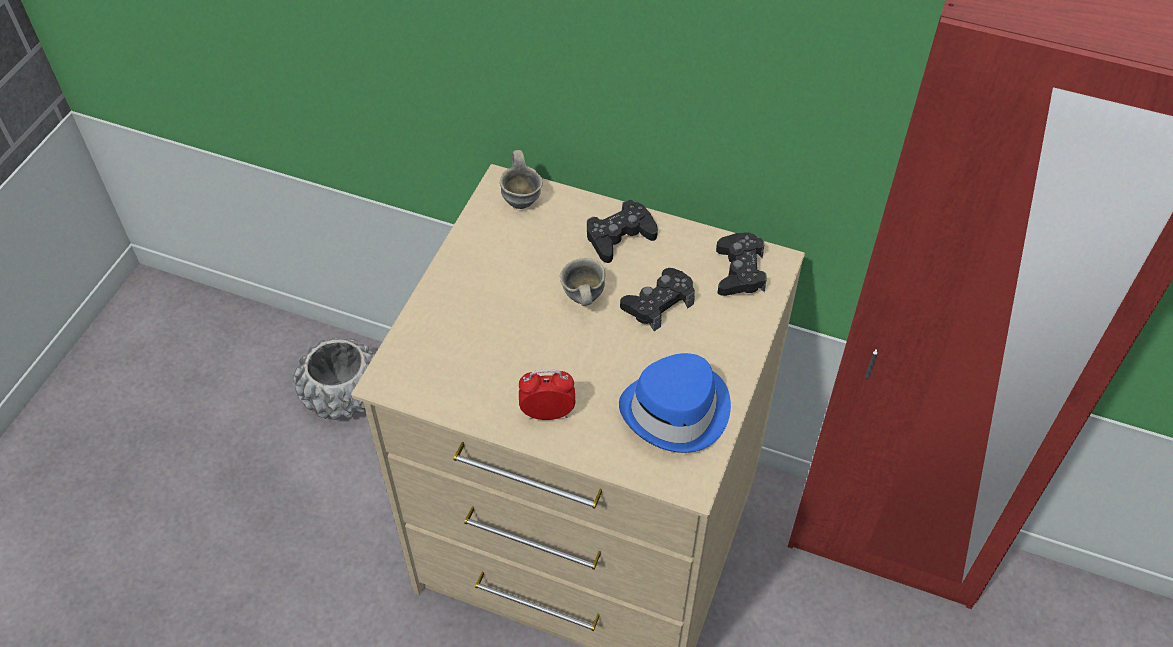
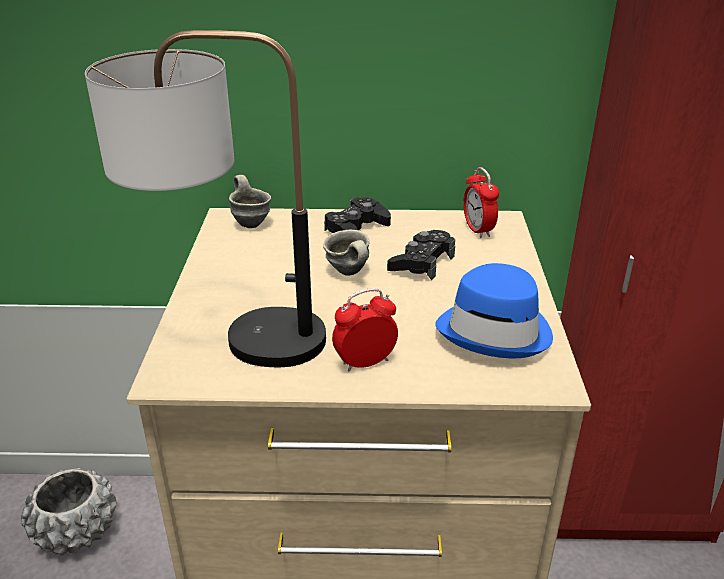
camera: 20 degrees left, 20 degrees down
(449, 351) = (230, 337): none -> table lamp
(739, 271) = (478, 230): black game controller -> alarm clock

